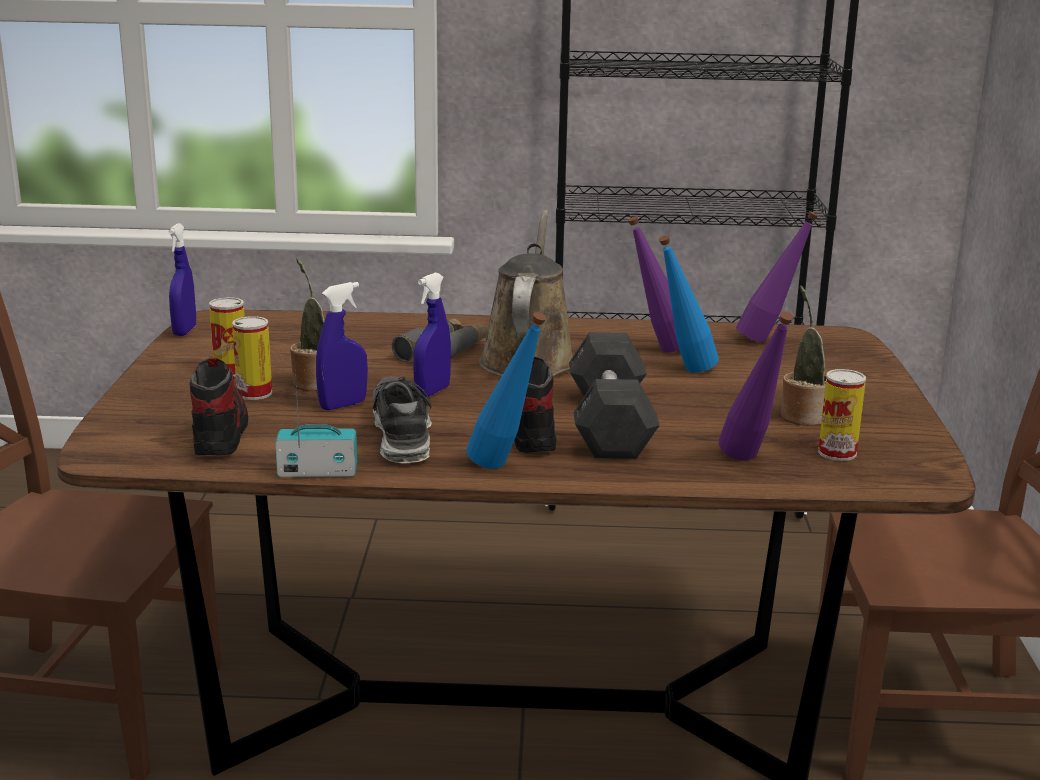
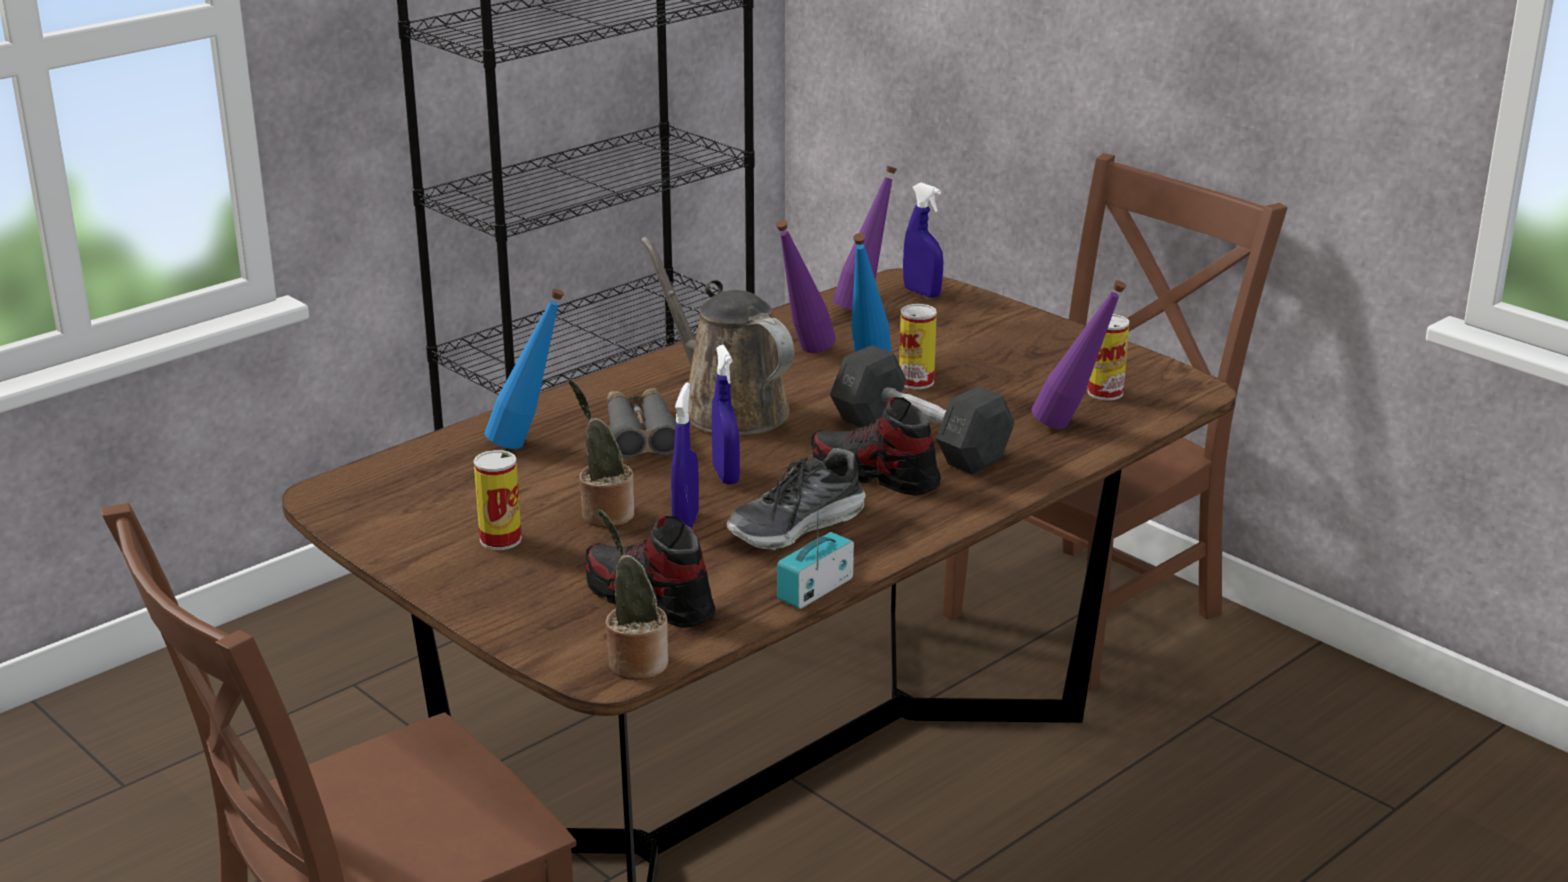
camera: 45 degrees left, 5 degrees up
(184, 331) = (336, 521): blue spray bottle -> blue spray bottle (922, 293)
(254, 393) = (581, 550): can -> can (916, 381)
(401, 434) = (796, 526): shoe -> shoe turned 75 degrees counterclockwise
(505, 468) = (935, 515): blue bottle -> blue bottle (529, 443)
(802, 415) = (1024, 370): potted plant -> potted plant (634, 662)

